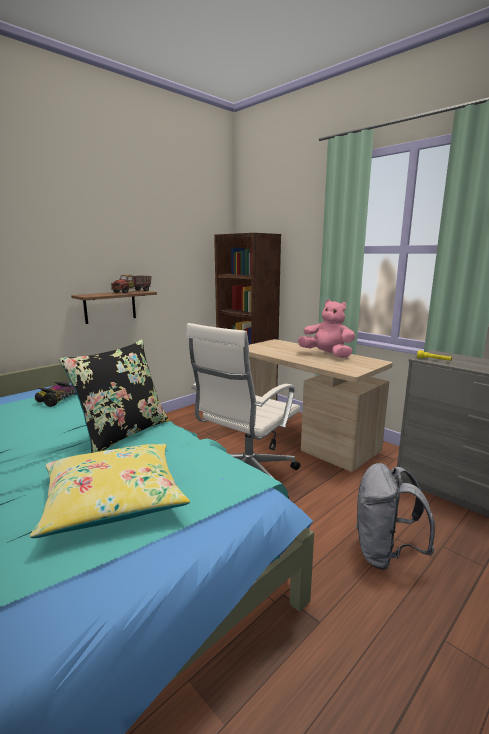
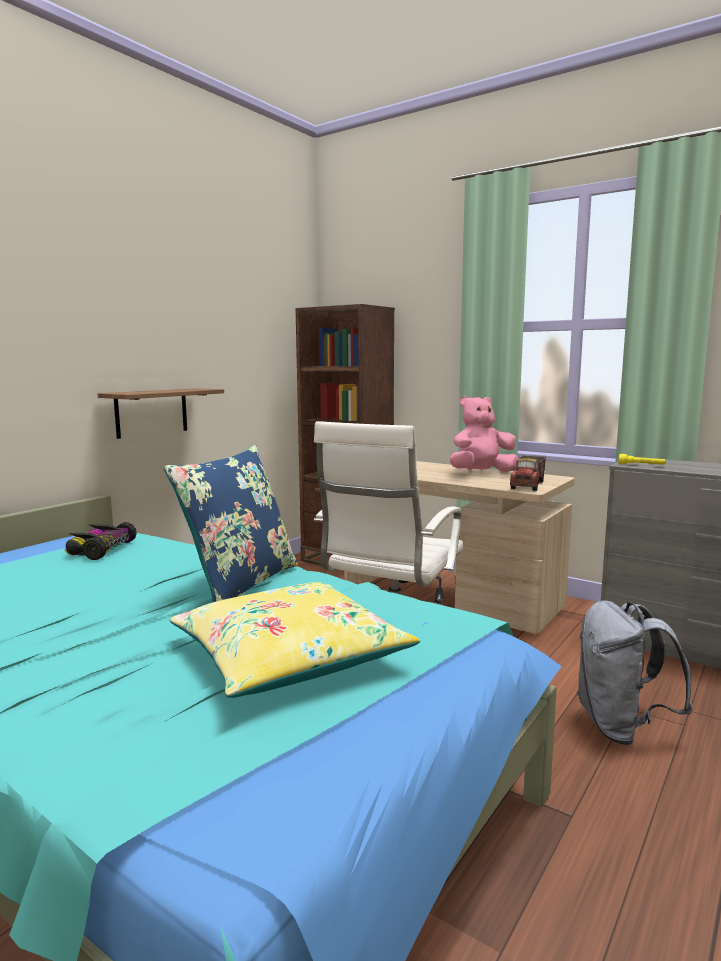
camera: 10 degrees left, 5 degrees down
(123, 433) = (240, 584): black pillow -> blue pillow
(133, 291) = (187, 389): toy truck -> toy truck (528, 485)
(327, 355) = (481, 473): pink plush toy -> pink plush toy turned 45 degrees counterclockwise

